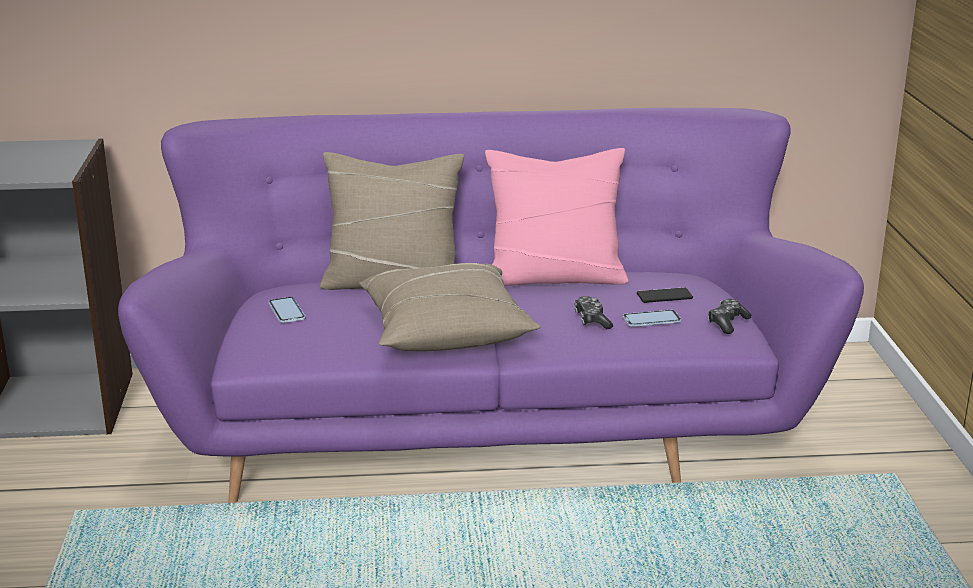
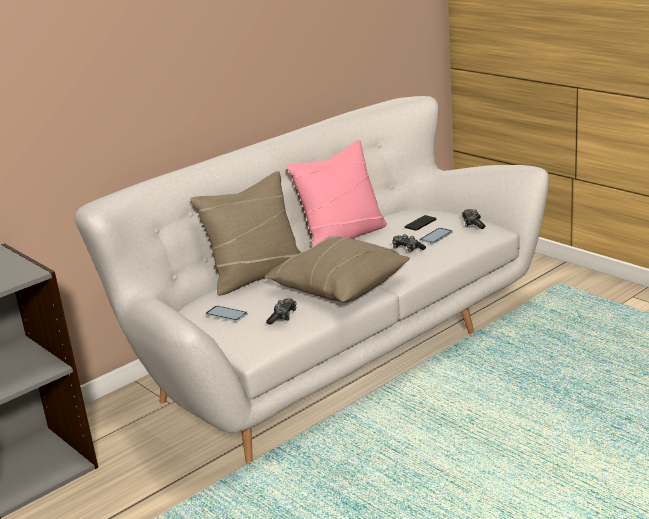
camera: 35 degrees left, 0 degrees up
(329, 338) = (283, 317): none -> game controller
(486, 429) = (334, 353): purple sofa -> white sofa

